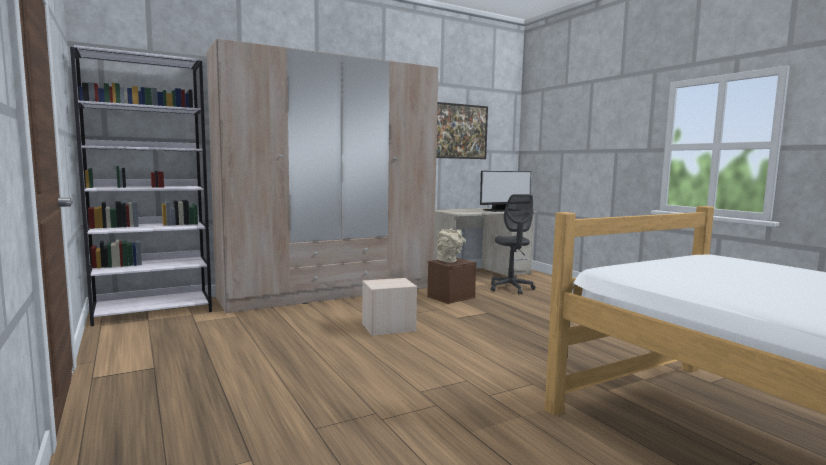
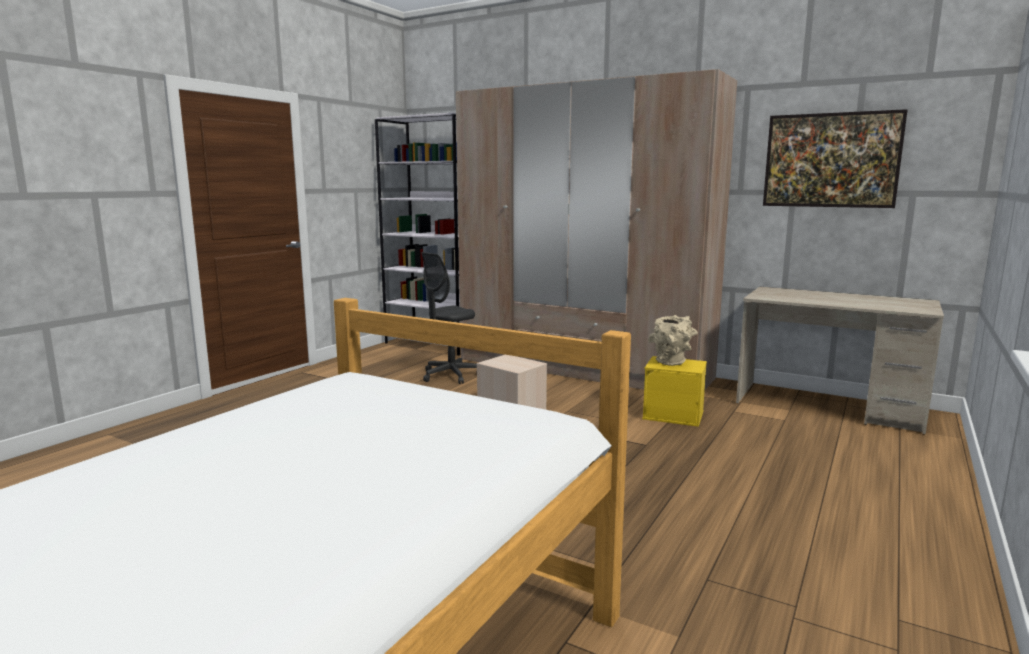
camera: 60 degrees right, 5 degrees up
(451, 297) = (674, 415): brown storage box -> yellow storage box
(502, 210) = (876, 304): monitor -> none
(511, 288) = (795, 437): grey office chair -> grey office chair (450, 375)

